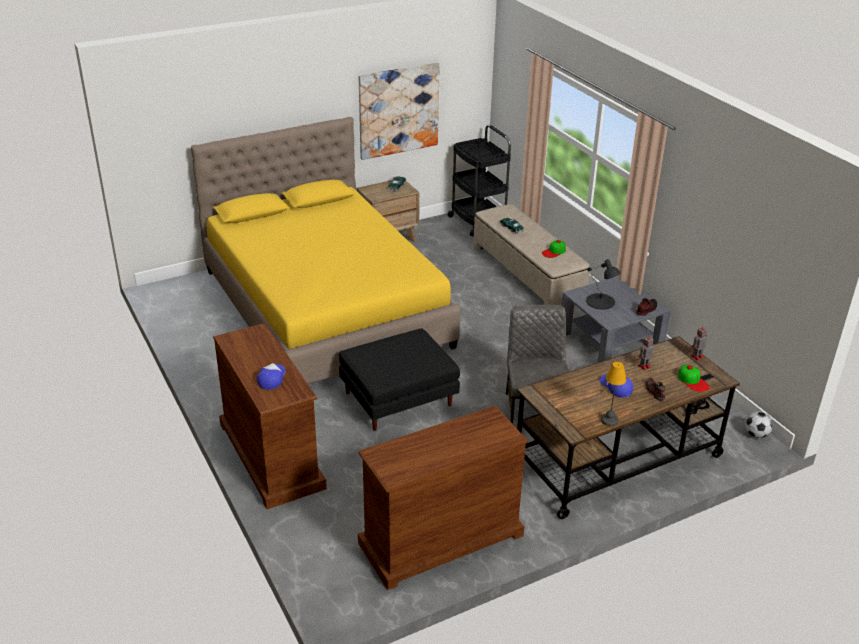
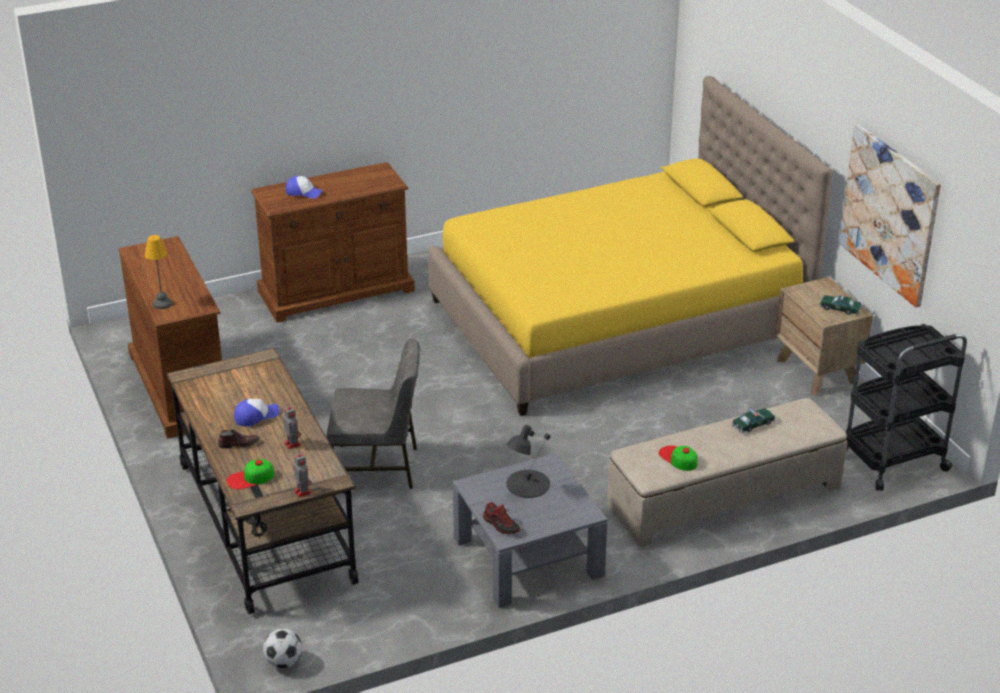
camera: 95 degrees right, 0 degrees up
(399, 398) = (418, 369): black ottoman -> none
(609, 421) = (195, 402): table lamp -> table lamp (162, 303)

